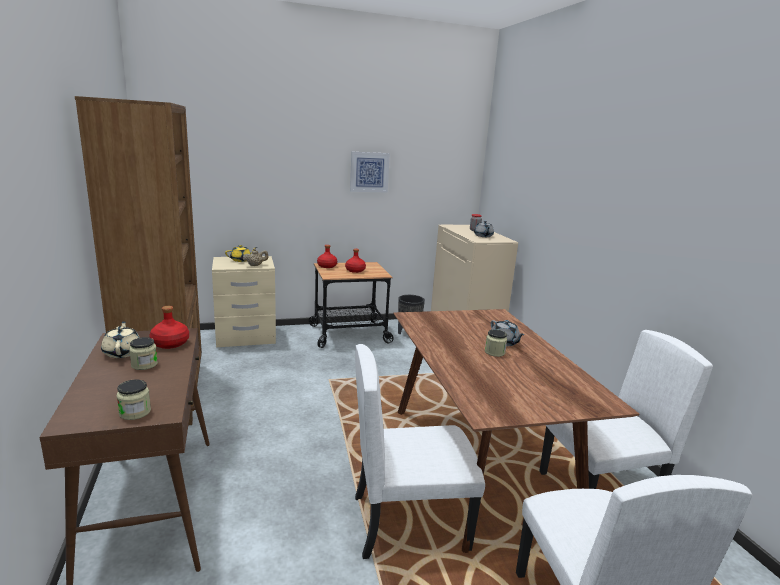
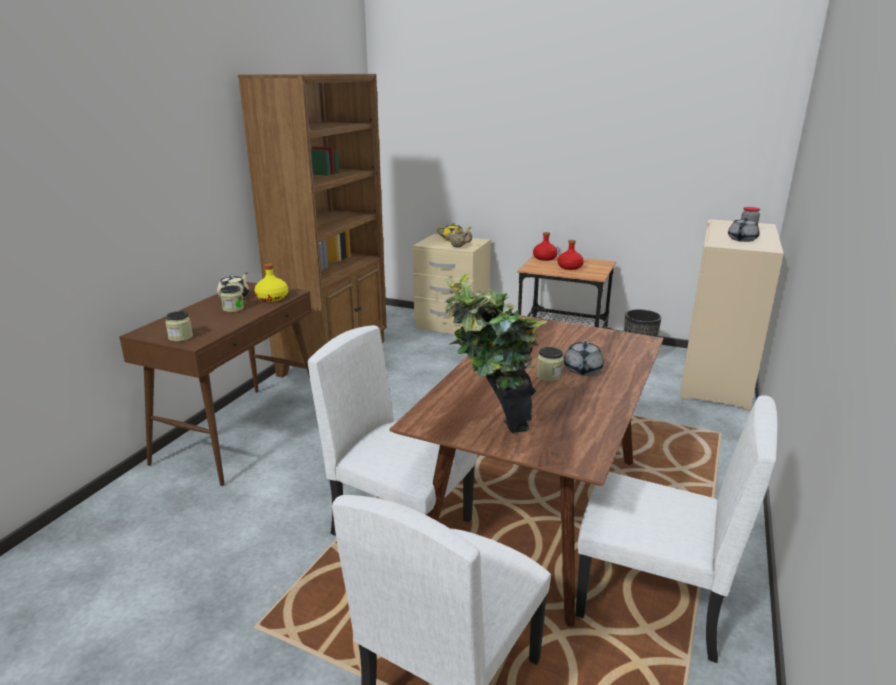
camera: 40 degrees right, 5 degrees up
(170, 343) = (272, 298): red bottle -> yellow bottle
(369, 172) = (614, 142): picture -> none
(535, 404) = (492, 432): none -> potted plant

